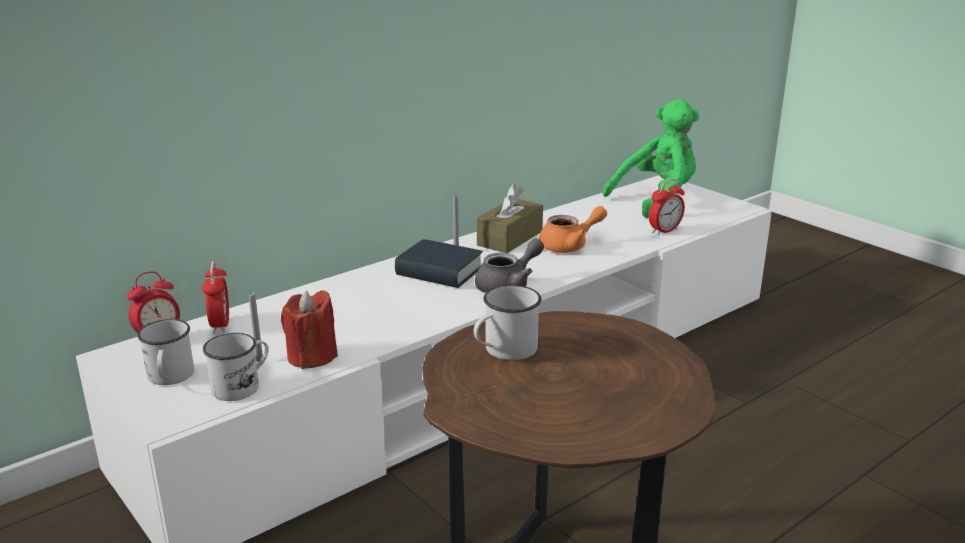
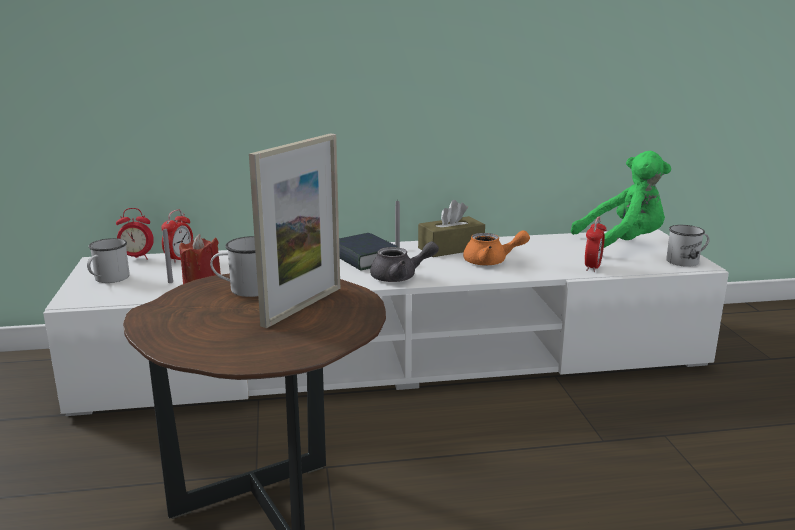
camera: 30 degrees right, 5 degrees down
(242, 386) = (139, 293): white mug -> white mug (687, 261)
(594, 354) = (302, 306): none -> picture frame
(664, 231) = (592, 267): alarm clock -> alarm clock turned 60 degrees counterclockwise

